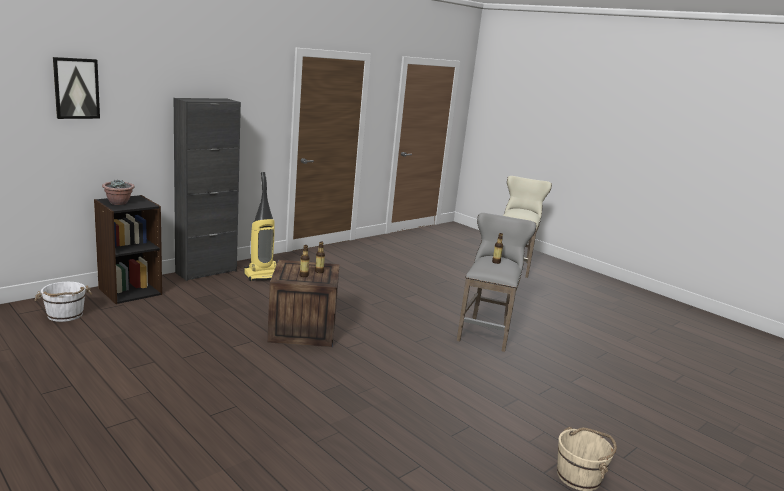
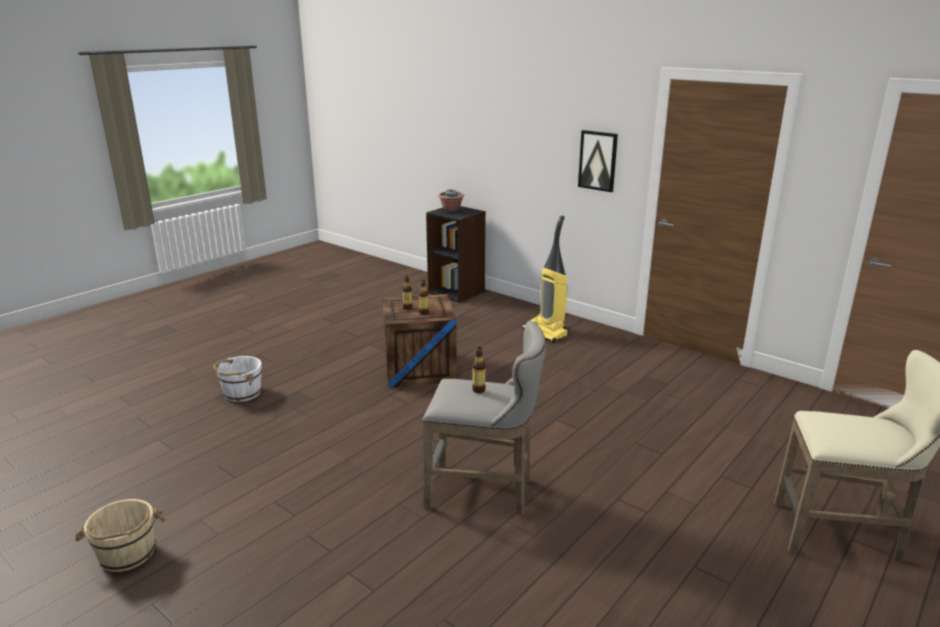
camera: 85 degrees right, 5 degrees up
(65, 315) = (398, 284): white bucket -> white bucket (241, 393)
(76, 88) = (450, 107): picture -> picture (598, 160)
(206, 272) = (528, 308): black cabinet -> none

